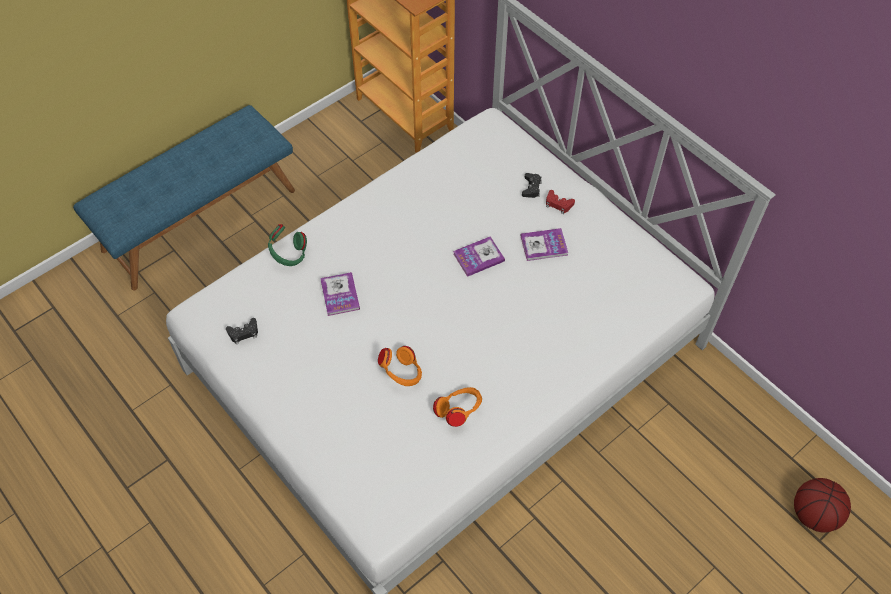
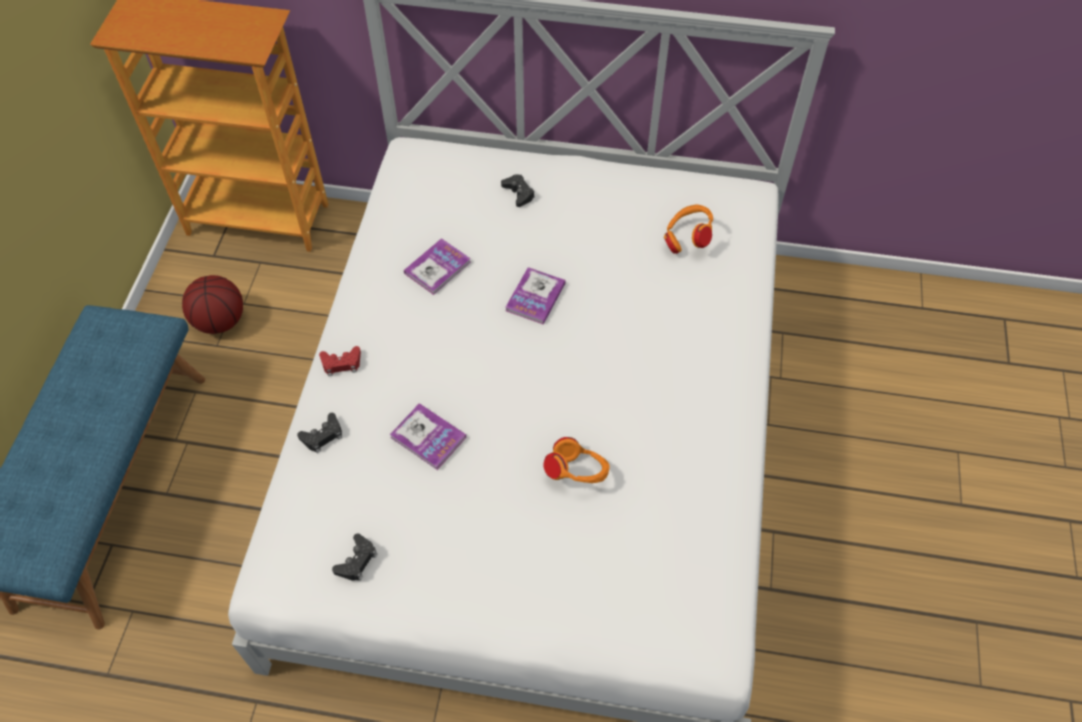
camera: 40 degrees left, 0 degrees up
(289, 255) = (323, 436): green headphones -> black game controller
(459, 412) = (674, 468): orange headphones -> orange headphones (686, 240)
(544, 245) = (587, 242): book -> book (437, 267)
(558, 204) = (561, 193): red game controller -> red game controller (341, 363)
(814, 514) = (984, 343): basketball -> basketball (220, 321)

